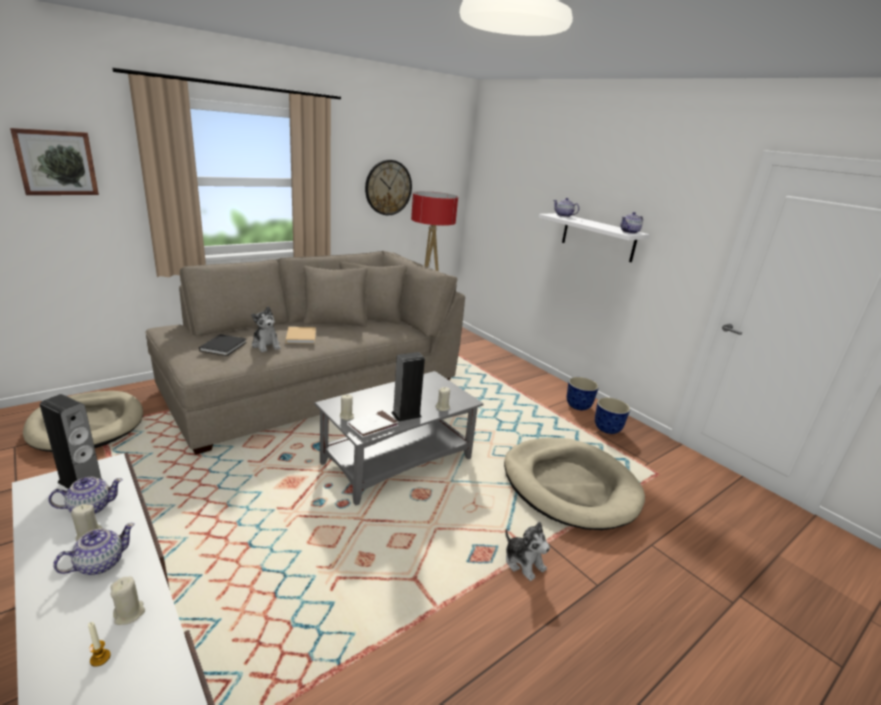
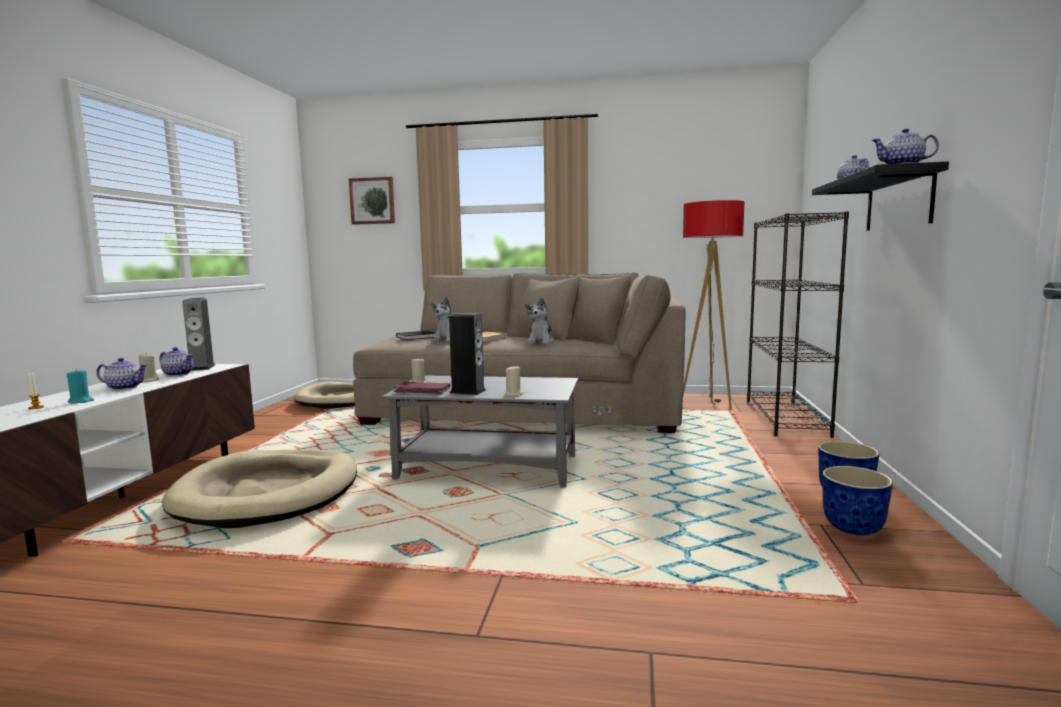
camera: 50 degrees right, 15 degrees down
(129, 613) = (81, 401): beige candle -> turquoise candle
(372, 426) = (422, 390): white book -> red book
(388, 187) = (670, 207): wall clock -> none
(479, 346) = (786, 418): none -> black bookcase
(523, 562) = (440, 574): plush toy -> plush toy (540, 342)
(569, 486) = (646, 549): beige dog bed -> beige dog bed (269, 493)
(598, 237) = (898, 201): white shelf -> black shelf

